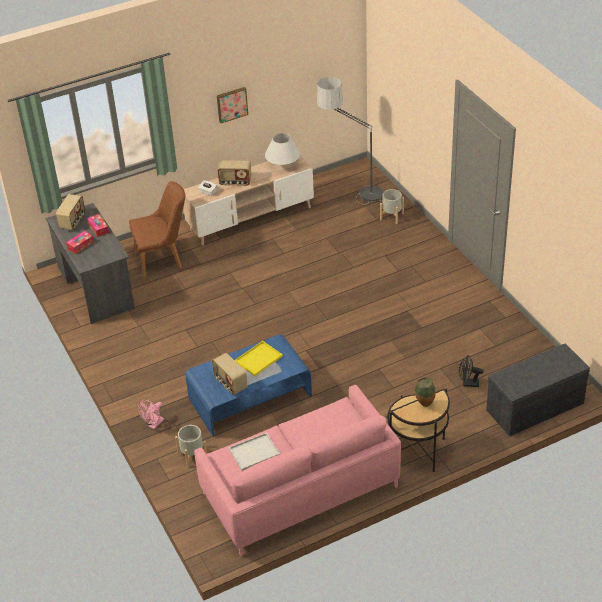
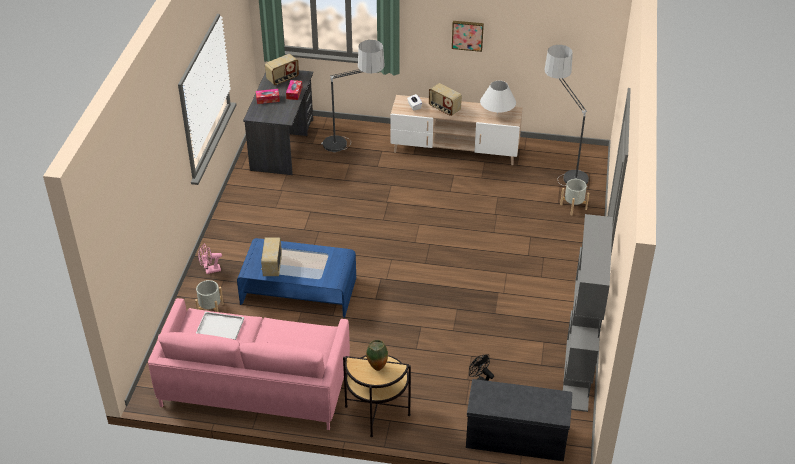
camera: 35 degrees right, 0 degrees up
(163, 259) = (353, 149): brown chair -> floor lamp
(259, 358) = (314, 259): yellow tray -> none
(528, 338) = (577, 375): none -> grey bookcase

